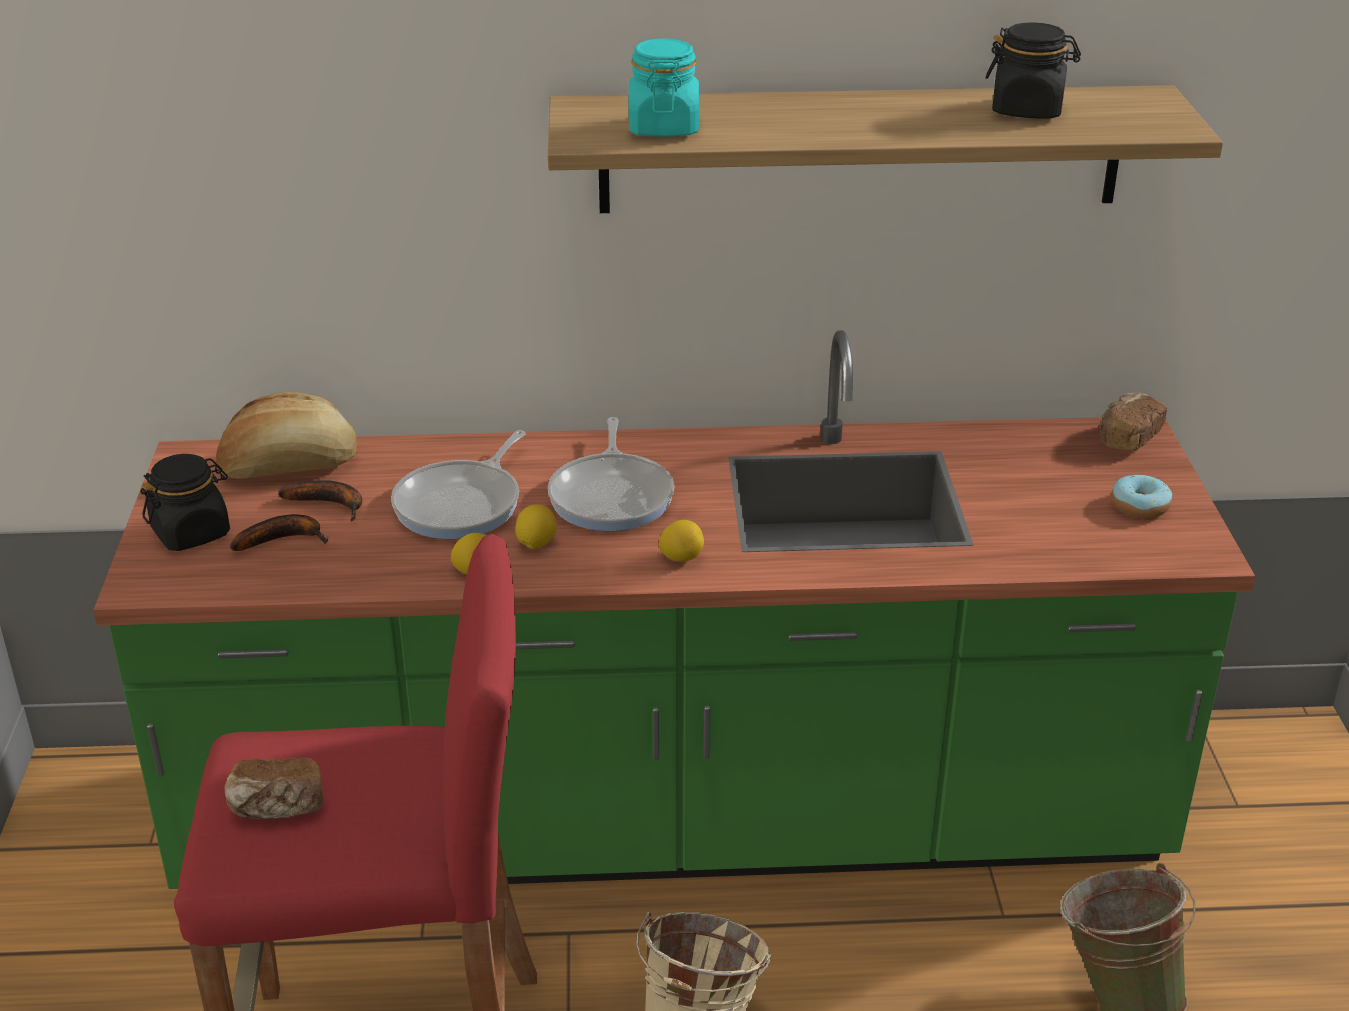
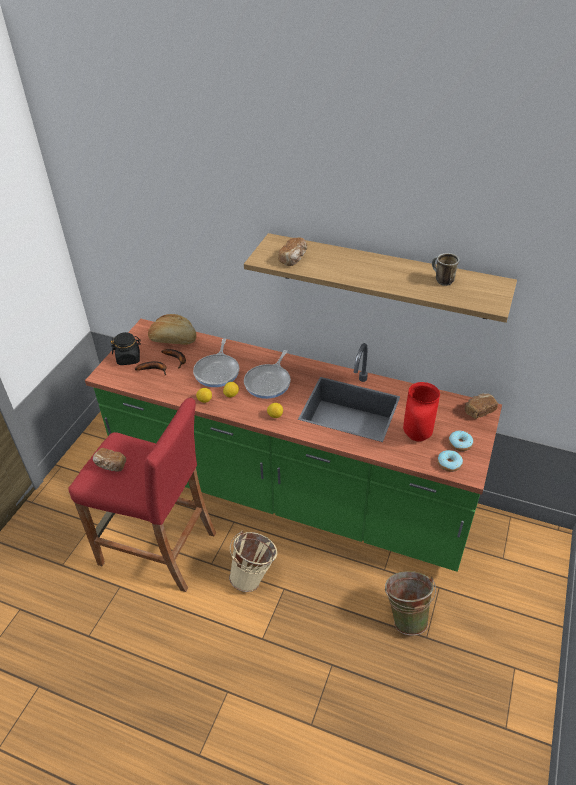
camera: 25 degrees right, 10 degrees up
(462, 504) = (217, 371): frying pan -> frying pan turned 45 degrees counterclockwise
(663, 128) = (294, 259): turquoise jar -> bread
(1027, 110) = (441, 280): black jar -> mug
(1035, 515) = (415, 436): none -> red vase
(1148, 548) = (449, 464): none -> donut

